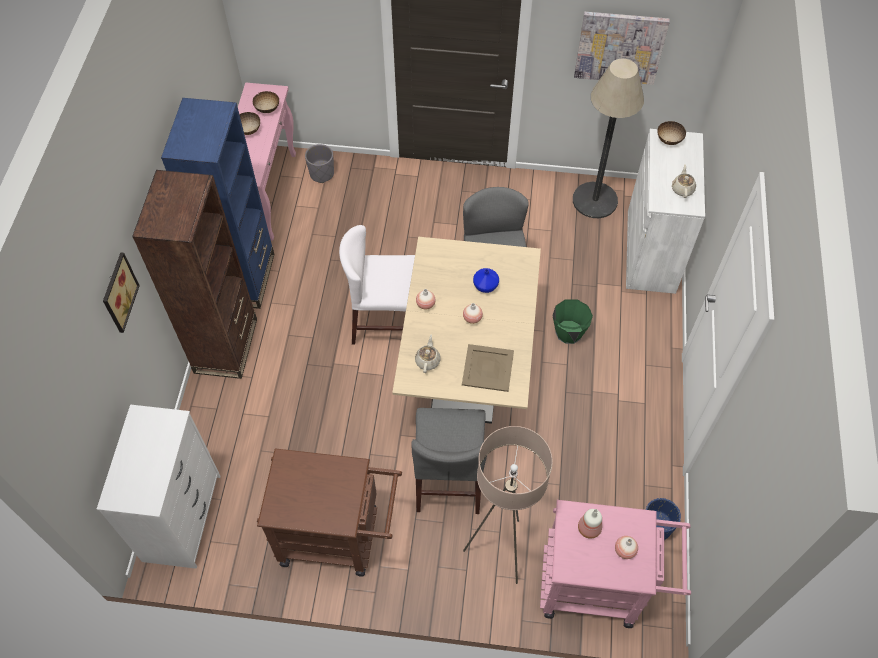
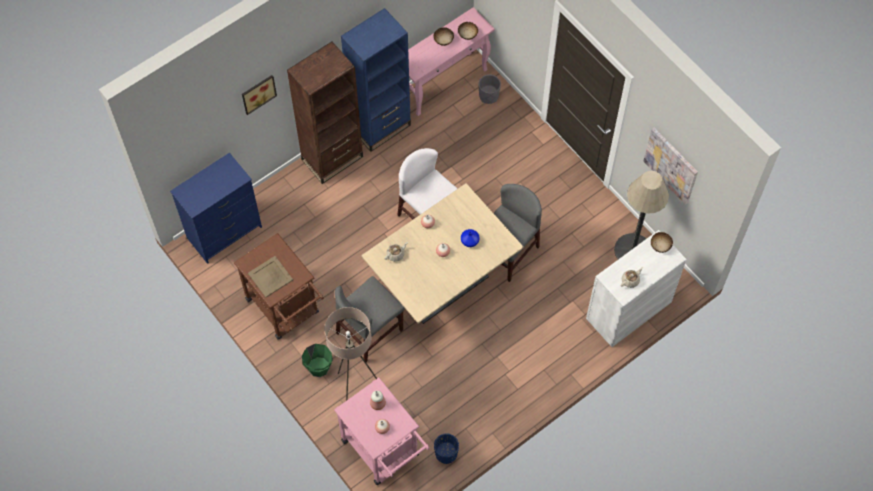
camera: 45 degrees right, 5 degrees up
(183, 517) = (224, 232): white dresser -> blue dresser
(487, 367) = (421, 285): beige tray -> beige tray (270, 276)
(568, 332) = (522, 313): green bucket -> green bucket (318, 367)

